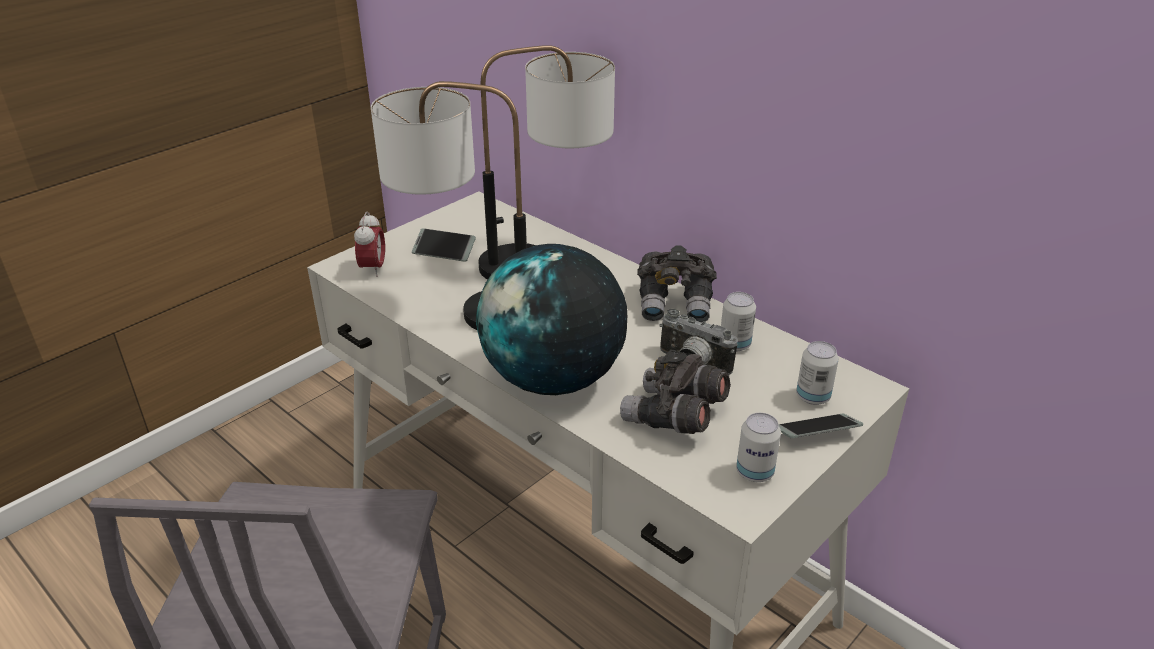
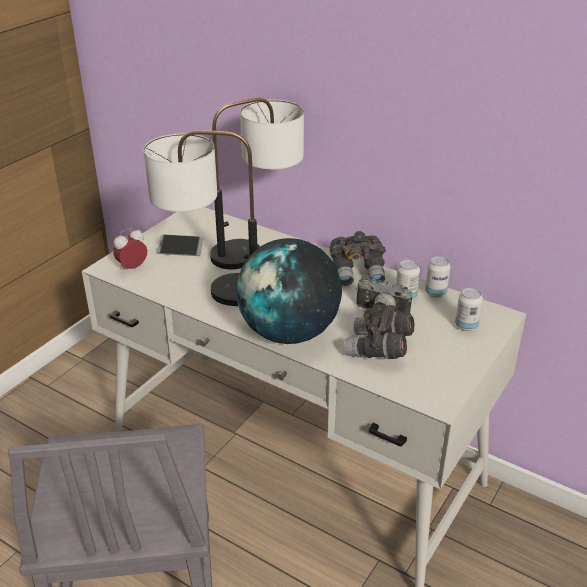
camera: 10 degrees left, 0 degrees up
(373, 269) = (132, 268): alarm clock -> alarm clock turned 120 degrees counterclockwise
(754, 472) = (441, 379): can -> can (435, 293)
(816, 432) = (474, 349): phone -> none

